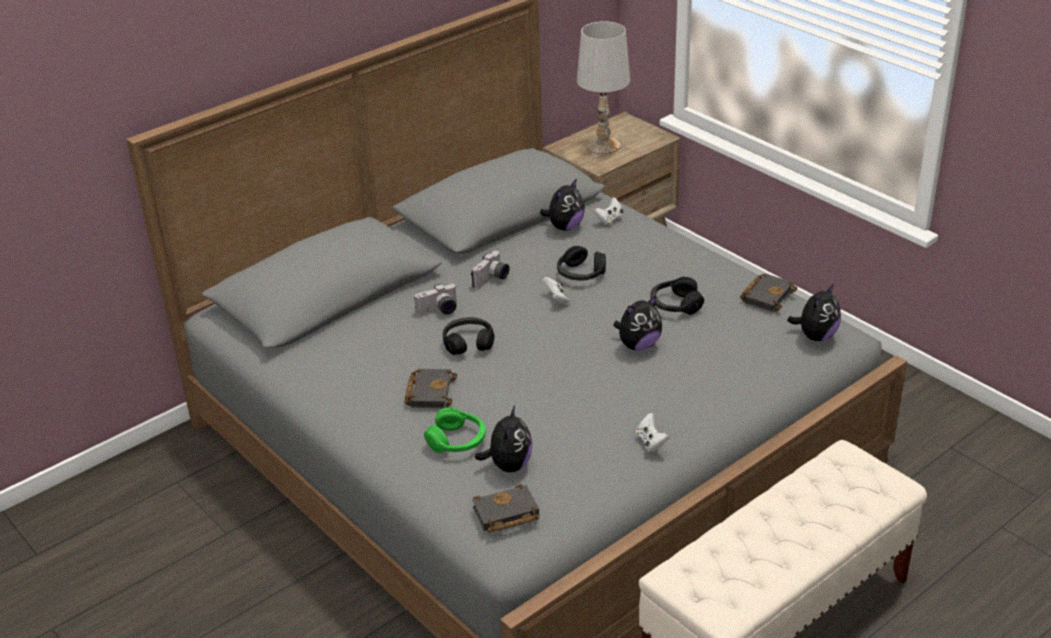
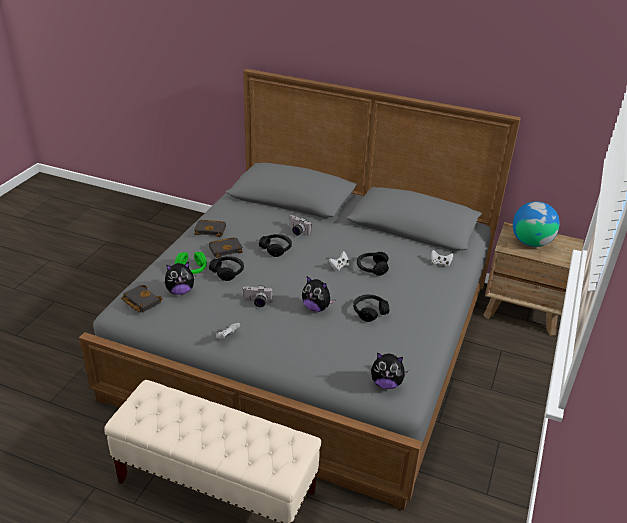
camera: 60 degrees right, 0 degrees up
(492, 279) = (340, 240): camera -> camera (257, 303)
(494, 404) = (227, 272): none -> black headphones
(565, 227) = (416, 249): plush toy -> none
(602, 146) = (530, 242): white table lamp -> globe
(767, 295) = (413, 349): black book -> black book (211, 230)

